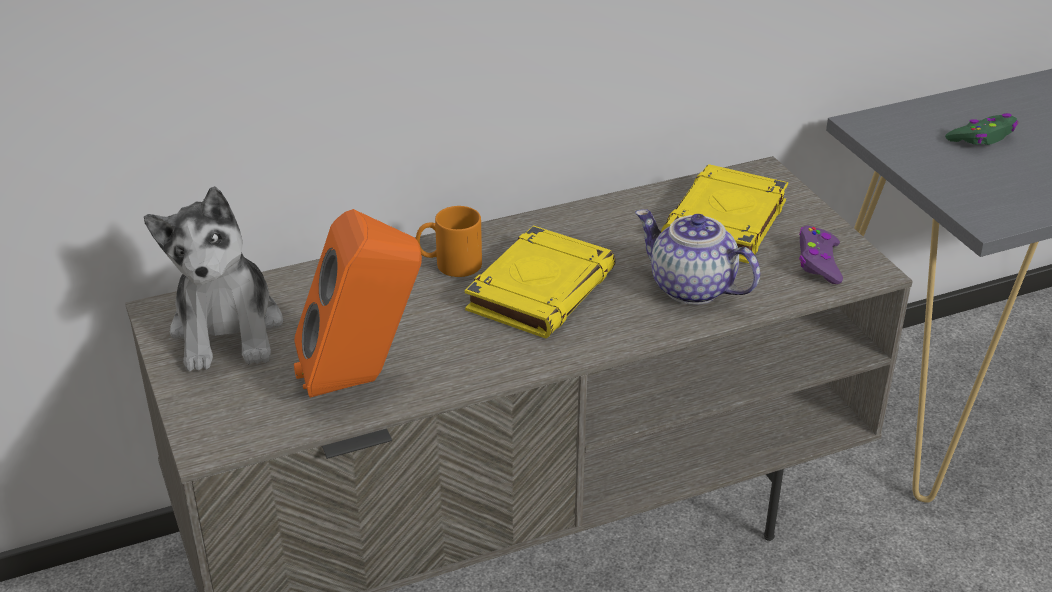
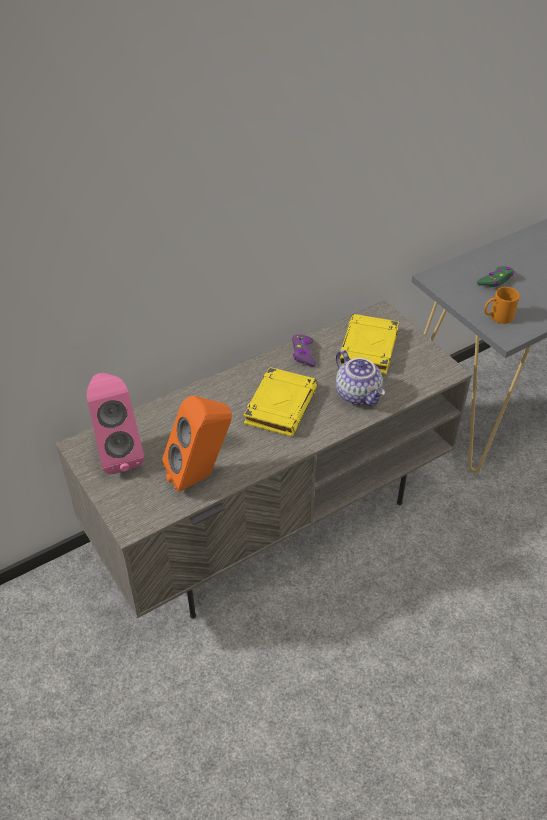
camera: 10 degrees left, 10 degrees up
(228, 330) = (118, 453): plush toy -> pink speaker
(449, 265) = (227, 395): orange mug -> orange mug (497, 317)
(690, 288) = (359, 394): teapot -> teapot turned 150 degrees counterclockwise
(818, 262) = (422, 369): purple game controller -> purple game controller (303, 354)

